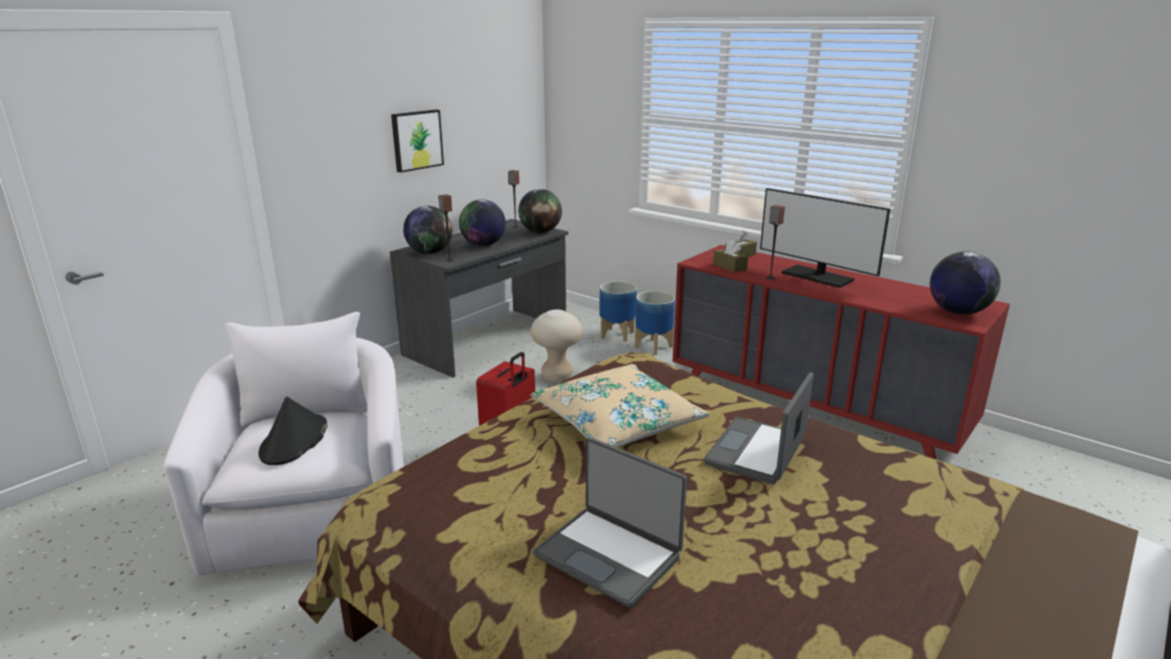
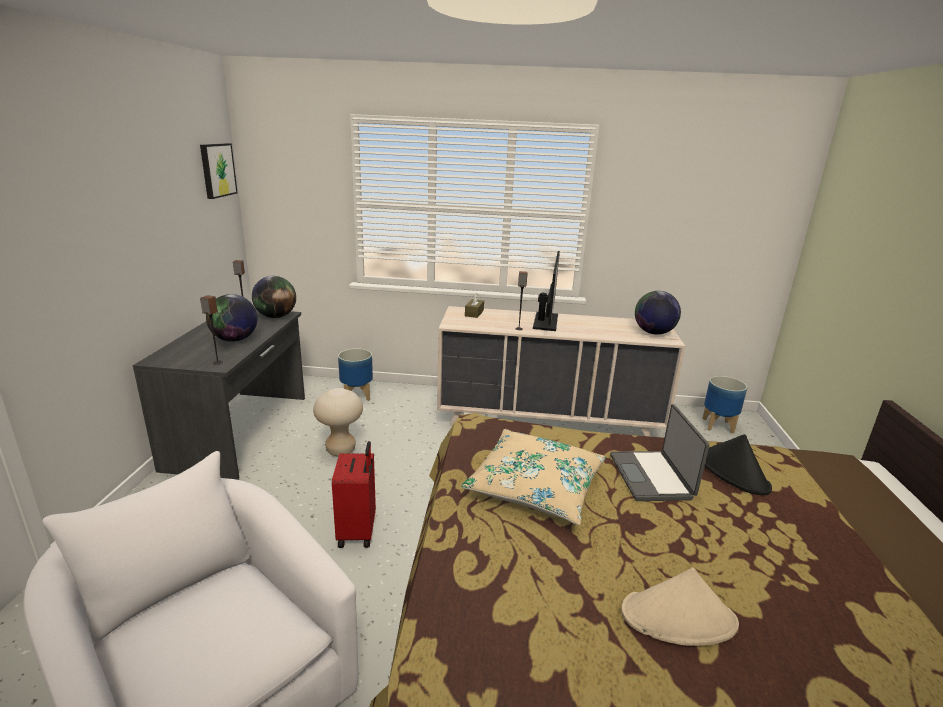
camera: 35 degrees left, 0 degrees up
(294, 441) = (212, 633): black hat -> black hat (733, 472)
(416, 140) = (141, 239): picture -> picture (217, 170)
(429, 253) = (184, 358): globe -> none
(609, 555) = (679, 618): laptop -> beige hat
(653, 346) = (394, 399): planter -> planter (717, 425)
(729, 266) = (480, 324): brown tissue box -> none
(814, 408) = (548, 420): red dresser -> beige dresser
(817, 276) = (545, 322): monitor -> monitor turned 90 degrees counterclockwise

